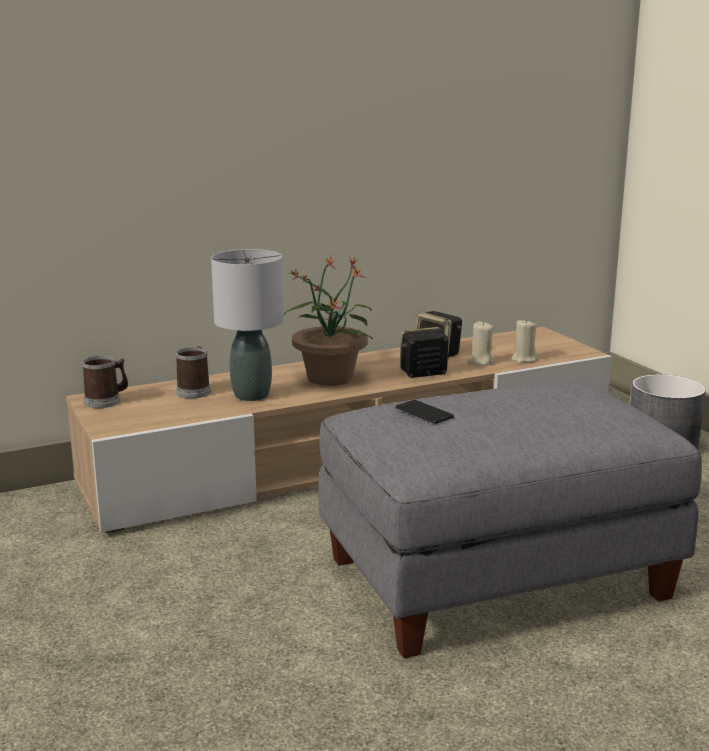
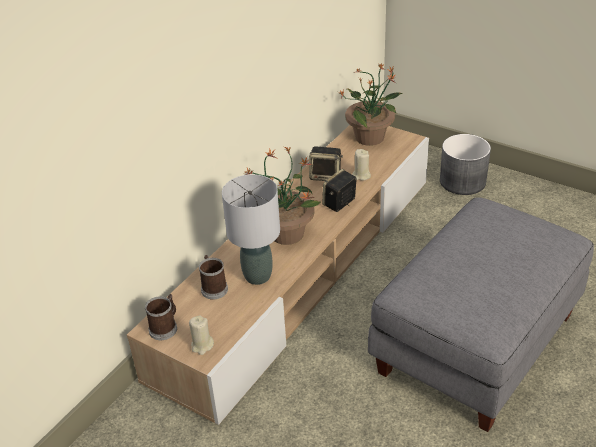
camera: 30 degrees left, 20 degrees up
(424, 412) = (446, 279): phone -> none
(524, 359) = (383, 162): beige candle -> beige candle (202, 346)
(536, 341) = (370, 137): none -> potted plant

